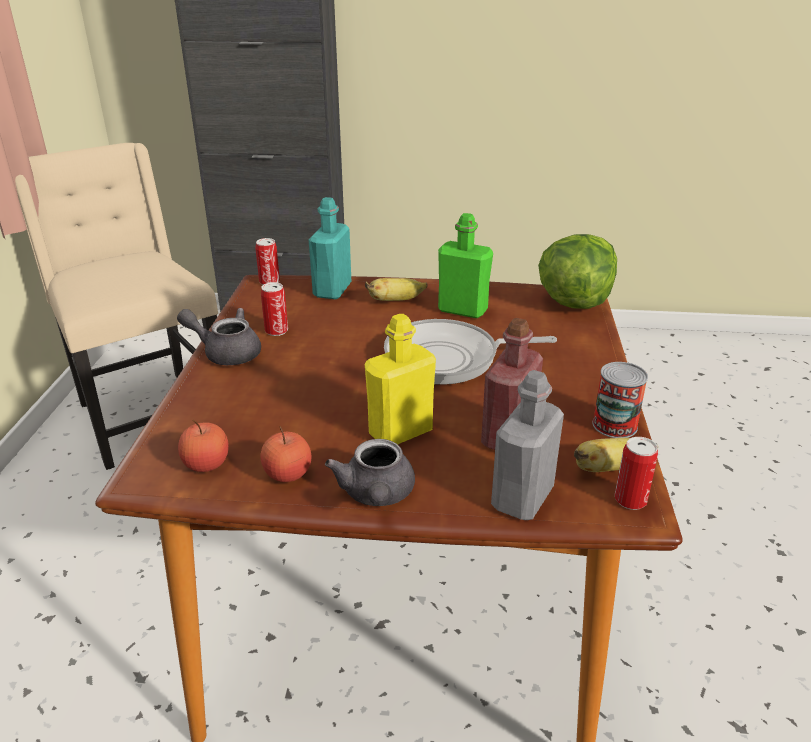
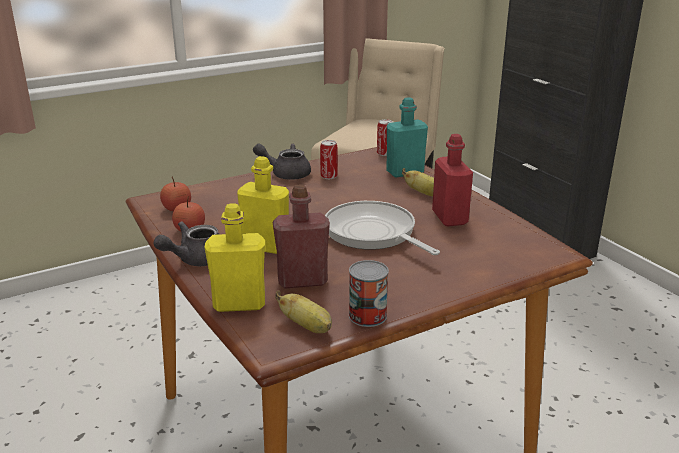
camera: 55 degrees right, 5 degrees down
(226, 352) = (286, 173): grey teapot -> grey teapot turned 60 degrees counterclockwise
(462, 310) = (449, 218): green bottle -> red bottle
(522, 498) = (239, 304): grey bottle -> yellow bottle
(574, 302) = (539, 253): lettuce -> none
(630, 500) = (278, 343): can -> none

